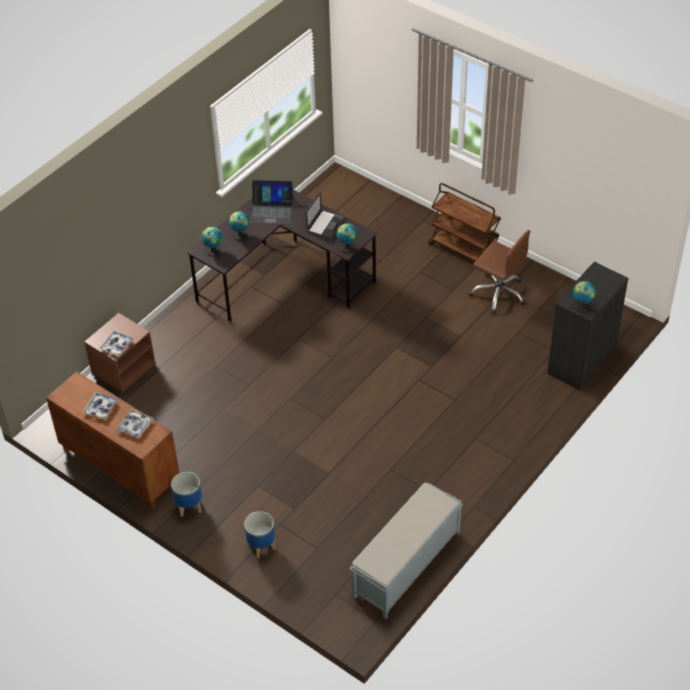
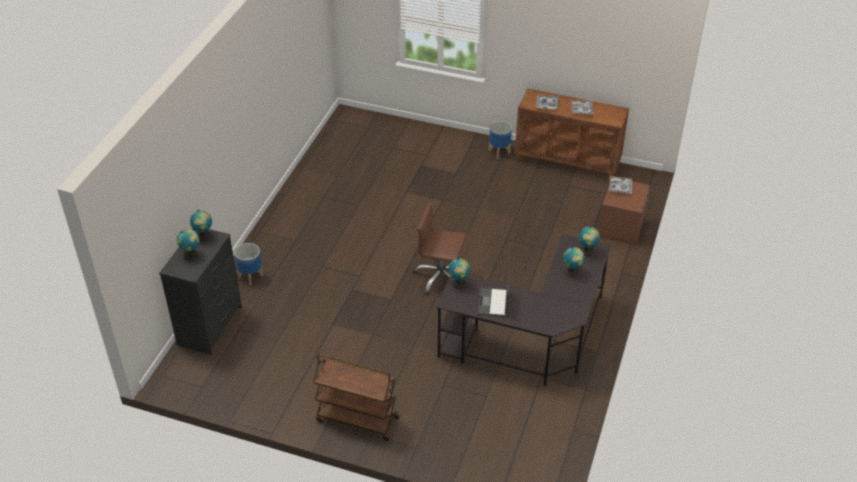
camera: 160 degrees right, 5 degrees down
(261, 546) = (432, 140): planter -> planter (250, 276)
(271, 210) = (557, 305): laptop -> none
(405, 565) = (325, 151): grey bench -> none
(498, 293) = (306, 377): brown office chair -> brown office chair (441, 277)
(596, 289) = (191, 254): none -> globe

